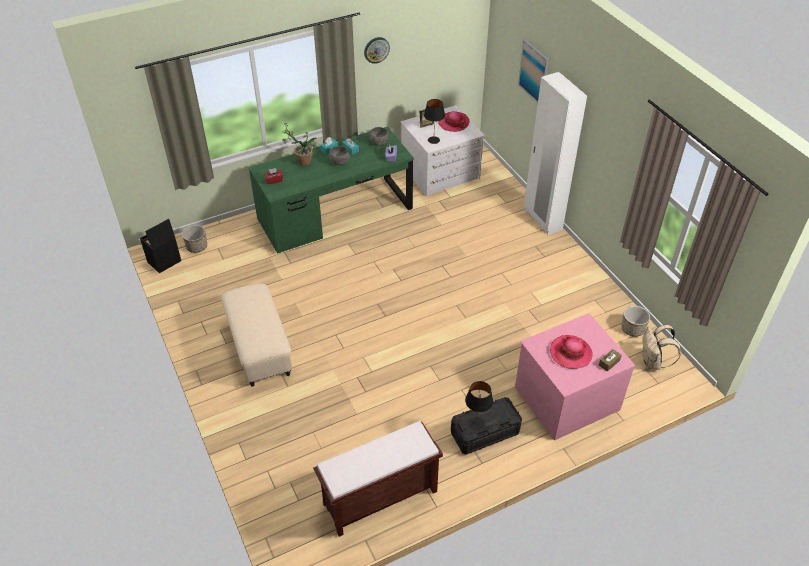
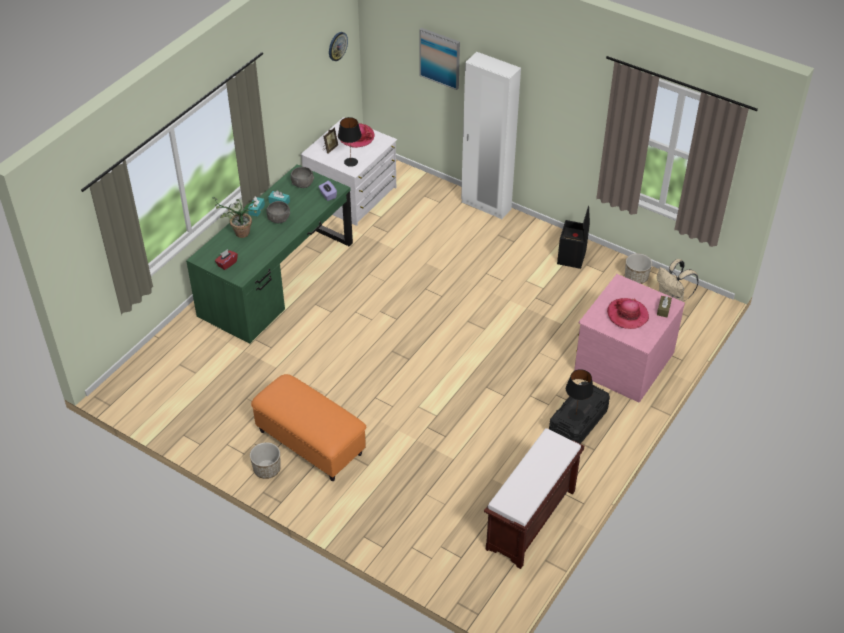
camera: 30 degrees left, 0 degrees up
(164, 262) = (131, 402): black storage box -> black storage box (572, 258)
(197, 247) = (155, 372): planter -> planter (267, 469)
(259, 348) = (309, 443): beige ottoman -> orange ottoman
(376, 50) = (273, 85): wall clock -> wall clock (337, 46)

